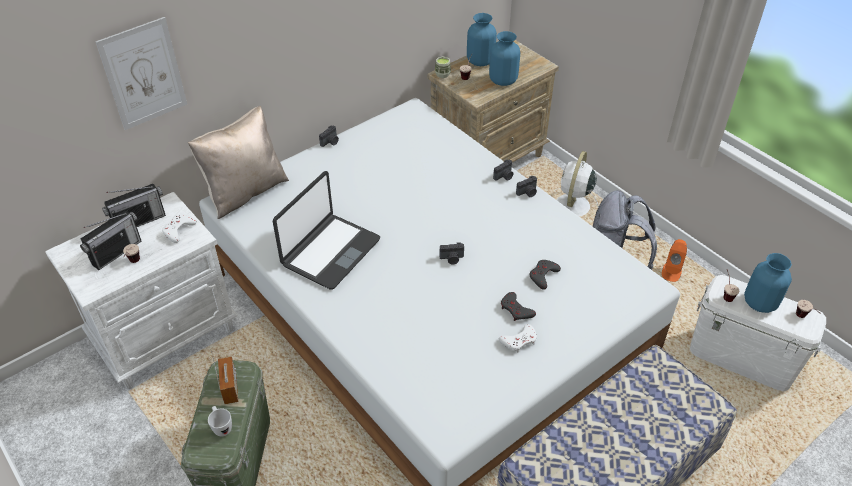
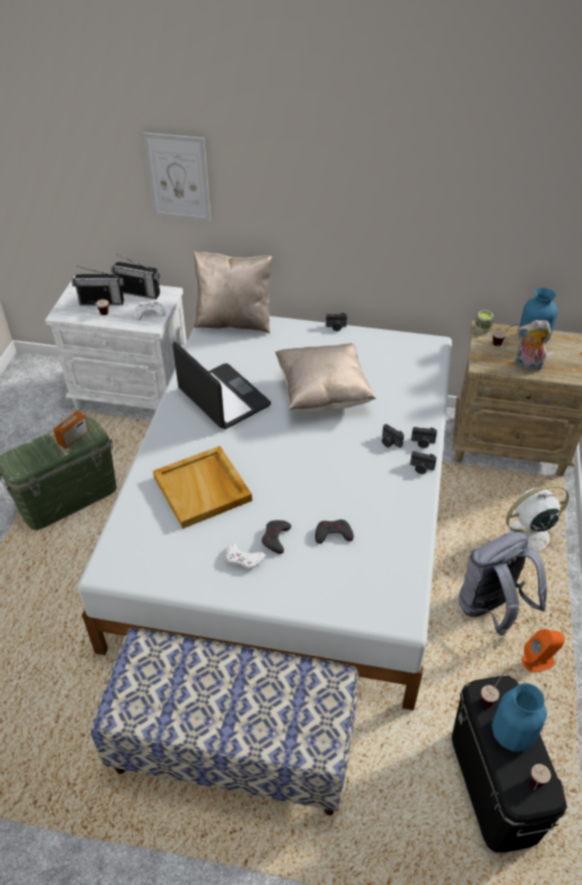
camera: 50 degrees right, 0 degrees up
(221, 427) = (38, 455): white mug -> none
(330, 252) = (223, 398): laptop -> laptop turned 120 degrees counterclockwise
(395, 194) = (323, 394): none -> beige pillow
(420, 323) = (203, 489): none -> beige tray
(452, 259) = (289, 467): camera -> camera (390, 442)
(503, 80) = (527, 366): blue vase -> plush toy
(742, 358) = (494, 785): white storage box -> black storage box

